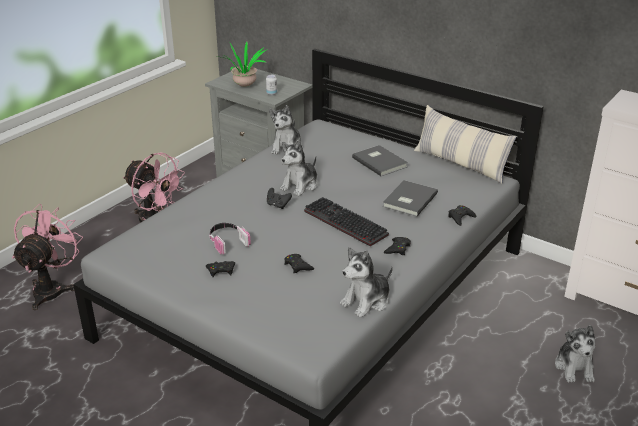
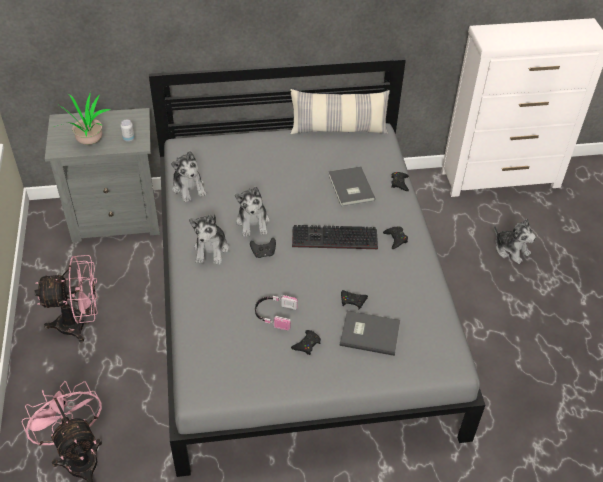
camera: 45 degrees left, 15 degrees up
(367, 301) = (432, 298): plush toy -> plush toy (211, 249)
(380, 161) = (281, 160): grey book -> grey book (369, 333)

